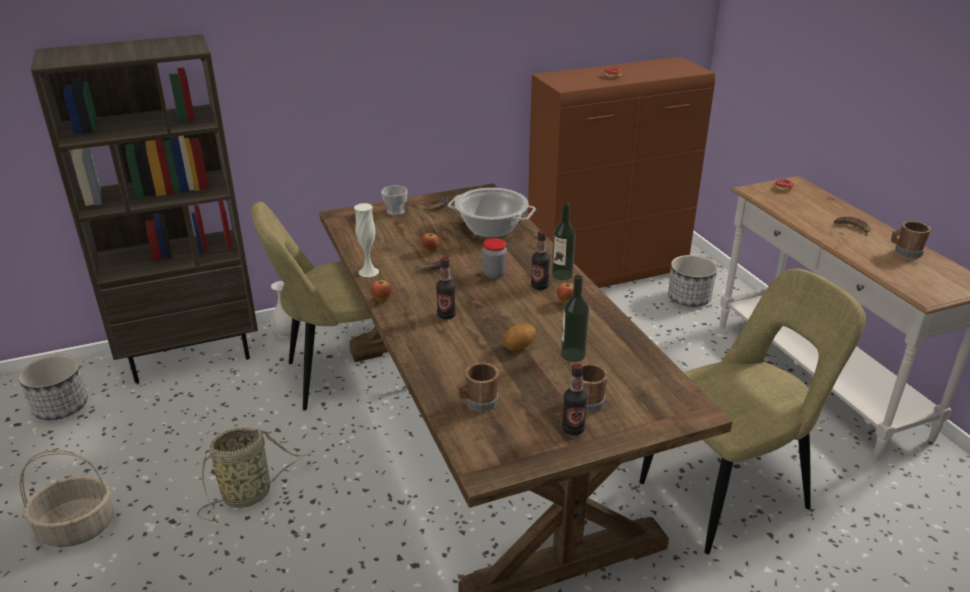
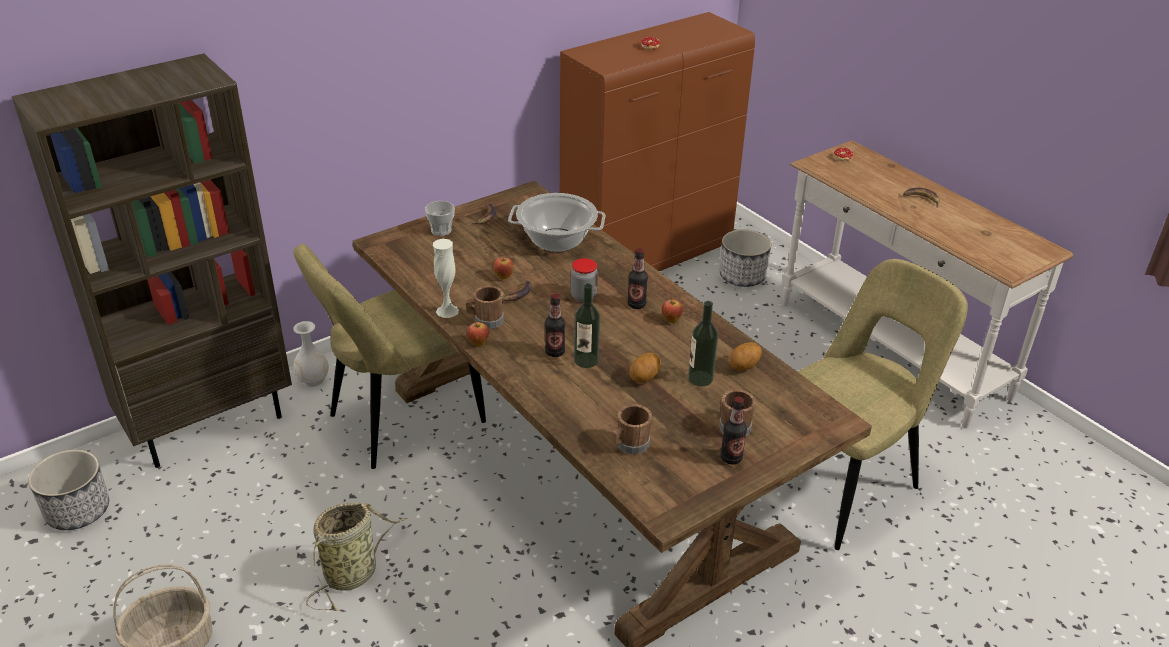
camera: 15 degrees left, 5 degrees up
(562, 275) = (653, 287): bottle -> bottle (586, 360)
(620, 350) = (744, 366): none -> potato
(905, 252) = (977, 222): brown mug -> brown mug (485, 321)

